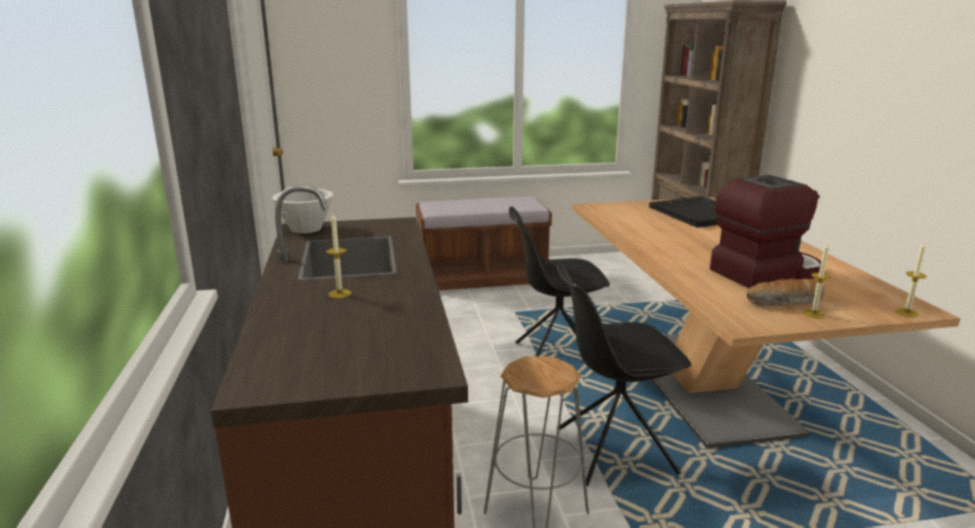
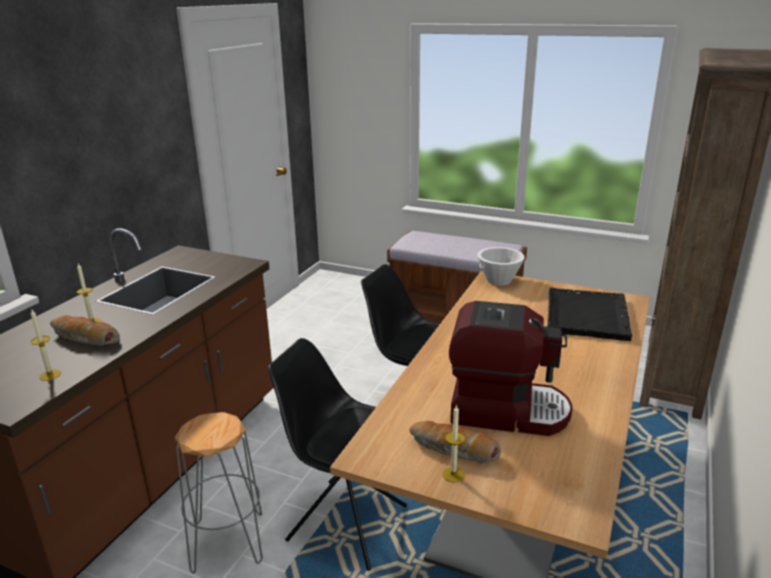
camera: 35 degrees right, 5 degrees up
(306, 229) = (181, 254): white bowl -> white bowl (499, 281)
(368, 306) = (85, 338): none -> bread
(906, 313) = (556, 516): candle -> candle (50, 375)

